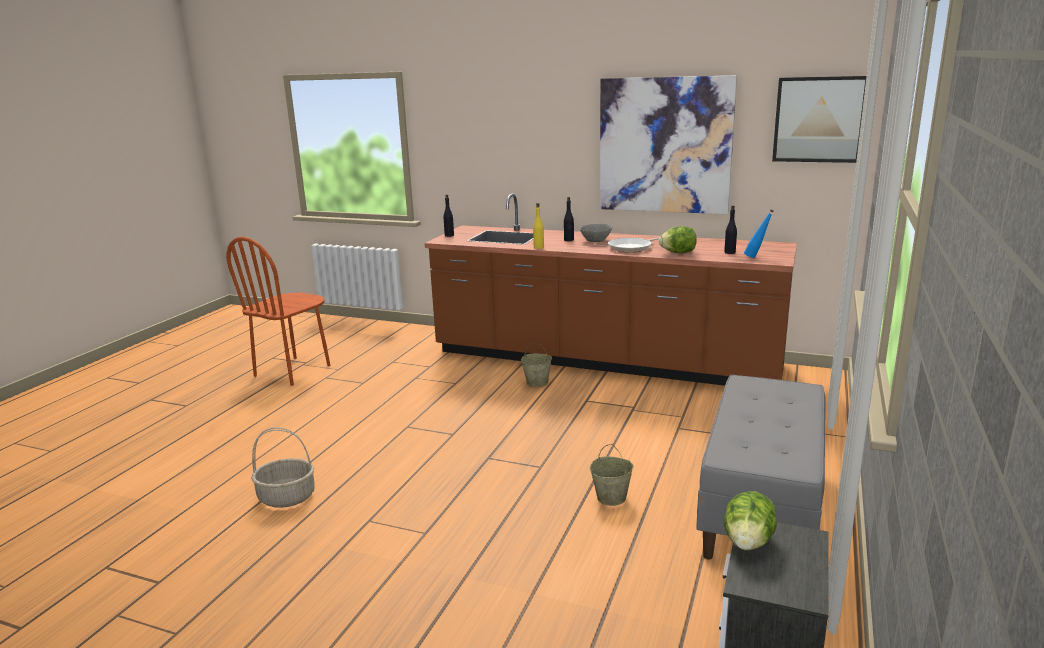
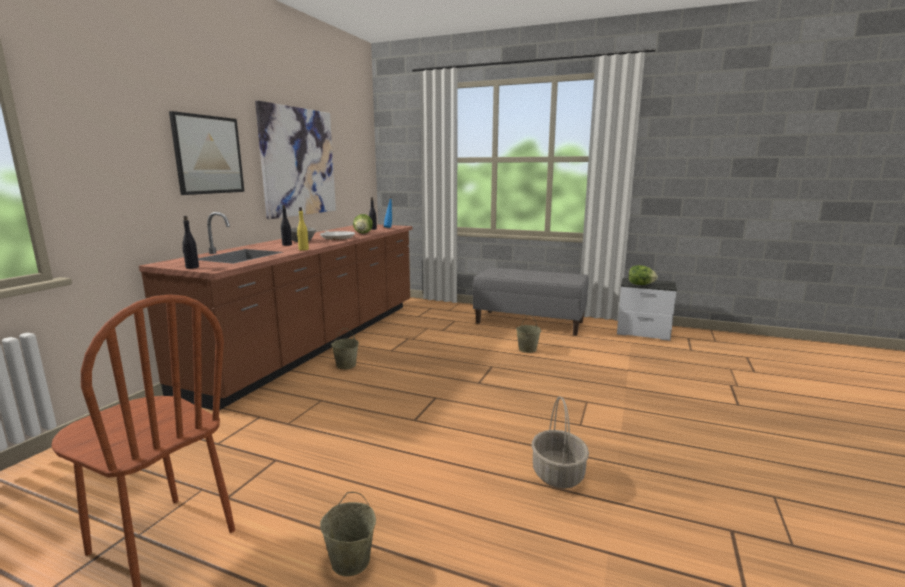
camera: 90 degrees left, 5 degrees down
(243, 420) = (351, 561): none -> beige bucket
(819, 119) = (358, 146): picture -> picture (208, 155)

